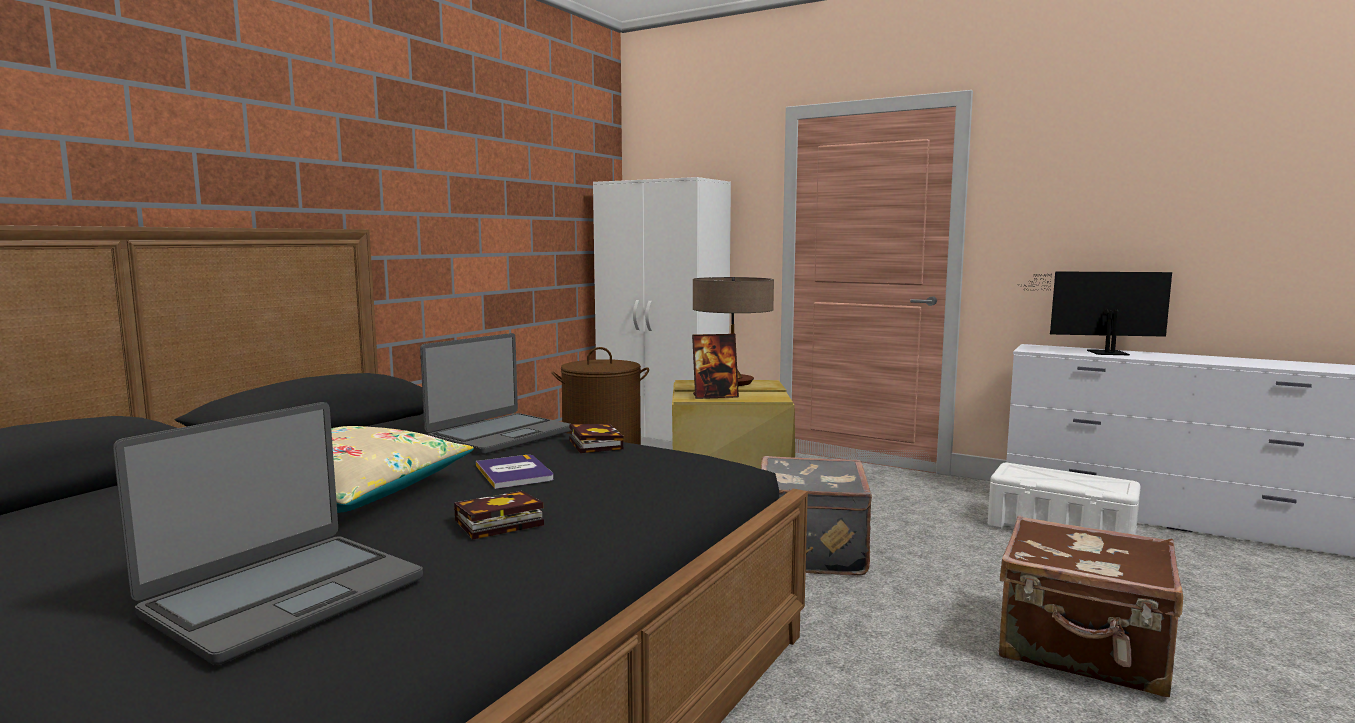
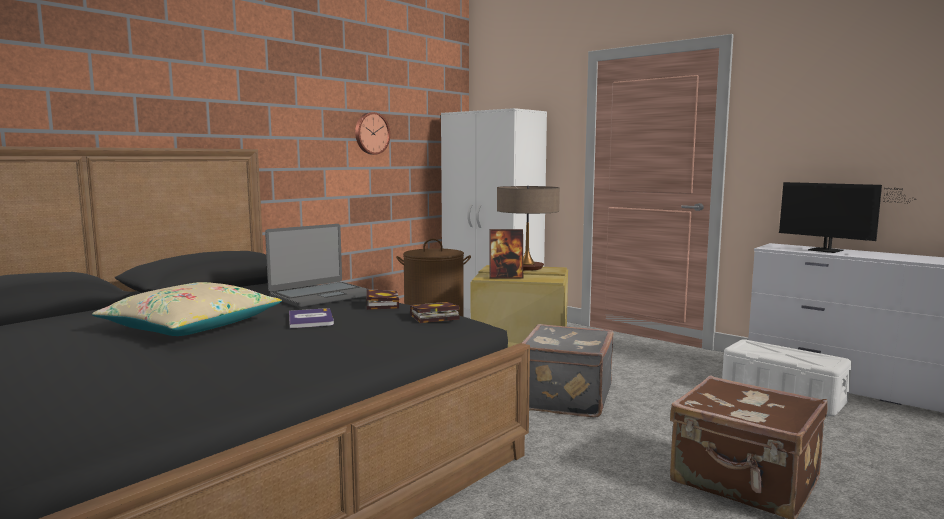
camera: 10 degrees right, 0 degrees up
(284, 596) = (115, 379): laptop -> none
(495, 523) = (273, 348): book -> book (432, 317)
(509, 208) = (371, 133): none -> wall clock
(1101, 352) = (830, 251): monitor -> monitor turned 150 degrees counterclockwise

